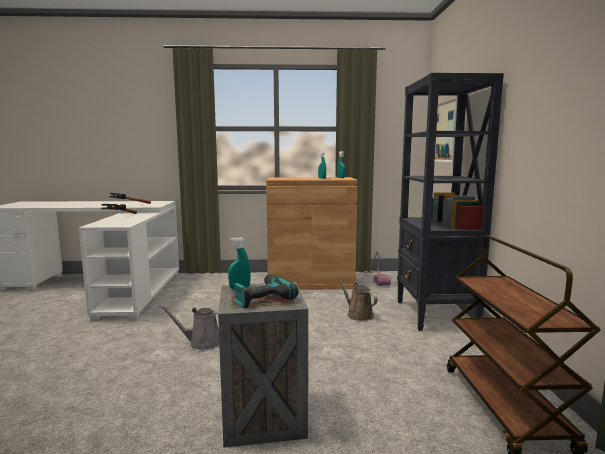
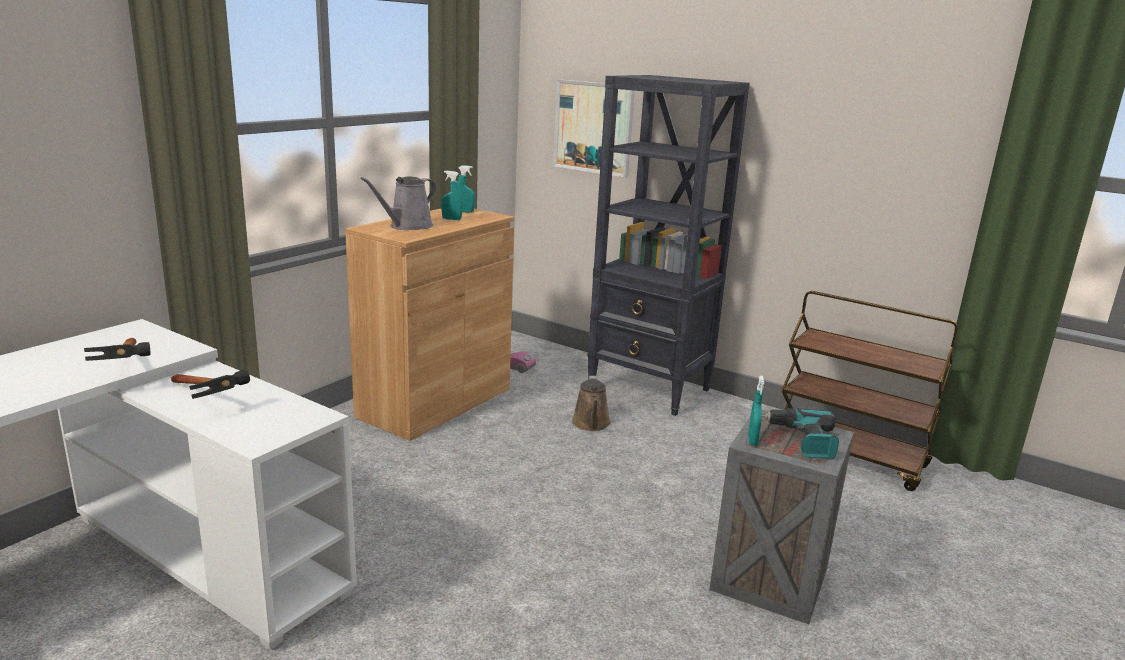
camera: 55 degrees left, 10 degrees up
(202, 343) = (537, 559): grey watering can -> grey watering can (407, 226)
(358, 314) = (591, 424): brown watering can -> brown watering can turned 90 degrees counterclockwise

